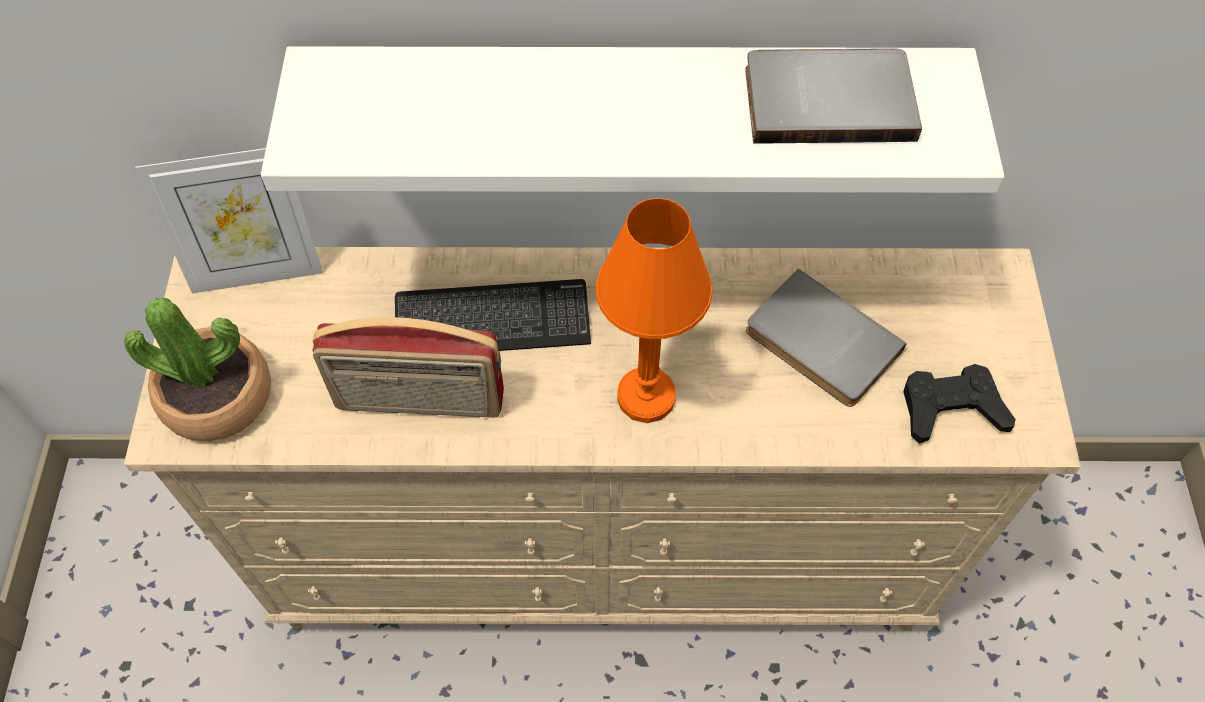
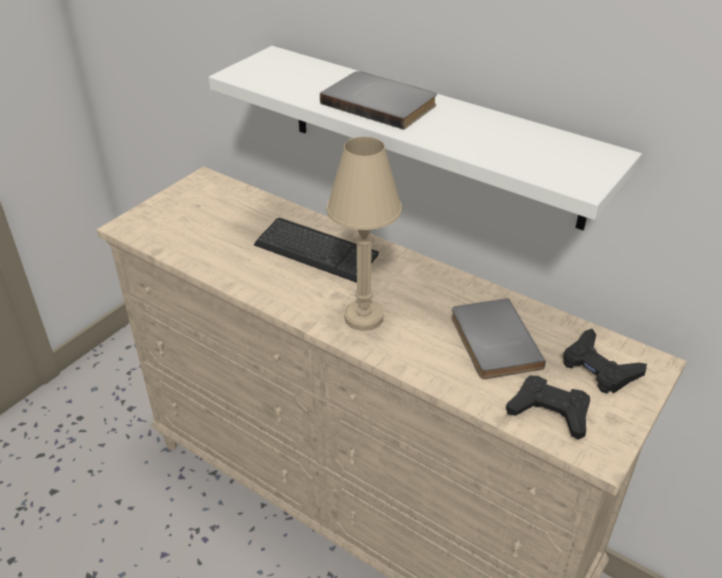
camera: 35 degrees right, 20 degrees down
(217, 396) = (160, 223): potted plant -> none
(257, 272) = (227, 188): picture frame -> none
(419, 402) = (246, 266): radio -> none
(646, 397) = (364, 317): orange table lamp -> beige table lamp
(828, 98) = (522, 141): grey book -> grey book (381, 103)
(955, 313) = (599, 368): none -> black game controller

